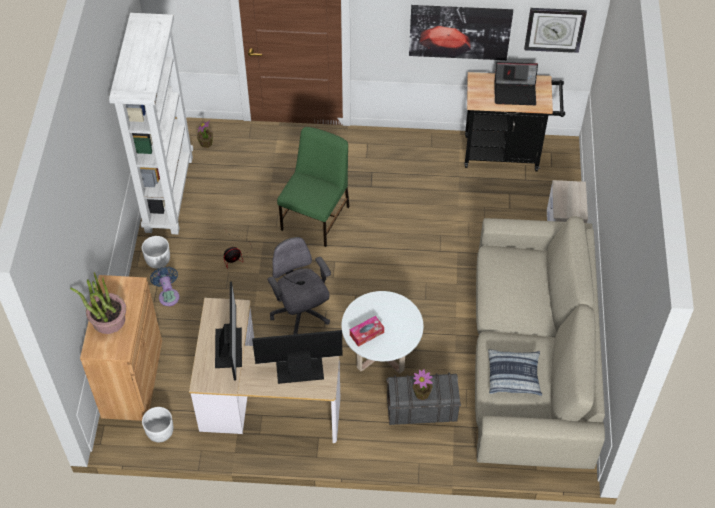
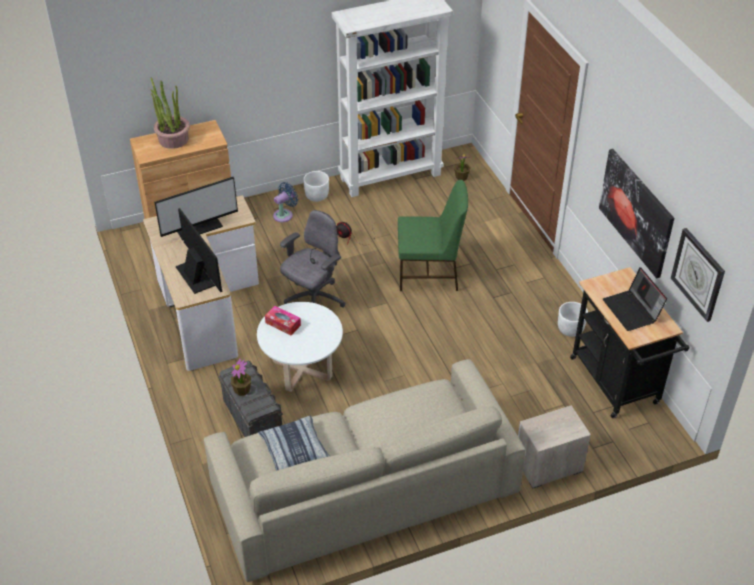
camera: 65 degrees right, 10 degrees down
(160, 432) = (147, 259): white planter -> white planter (570, 329)

